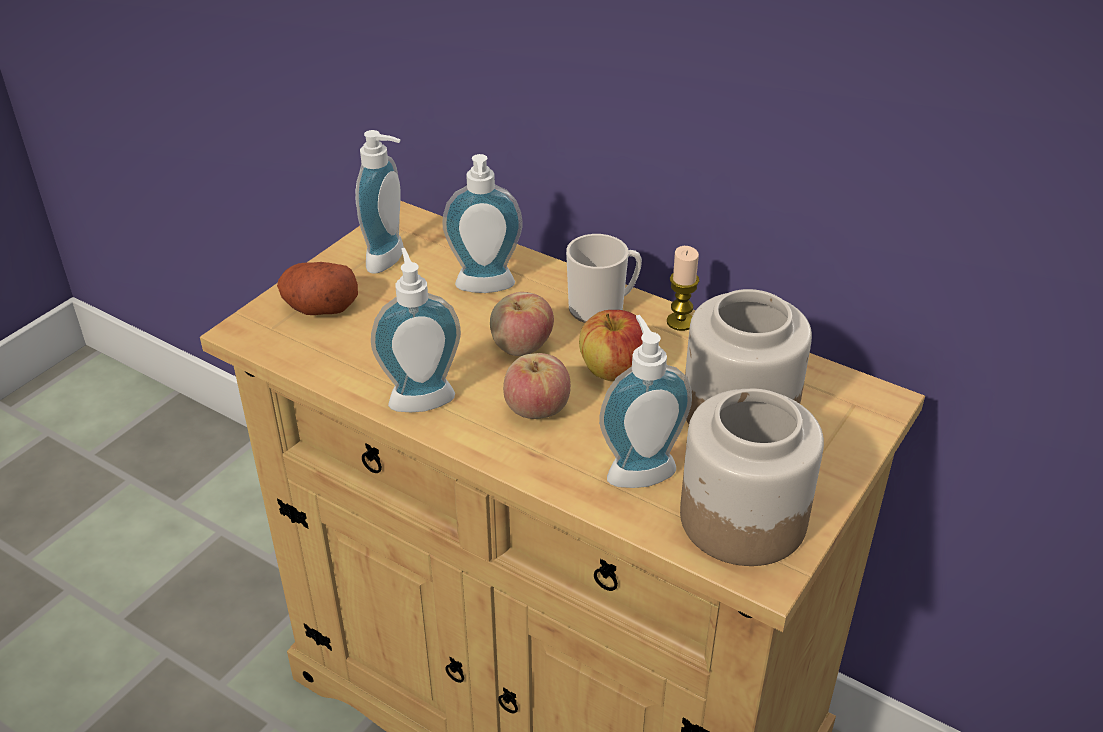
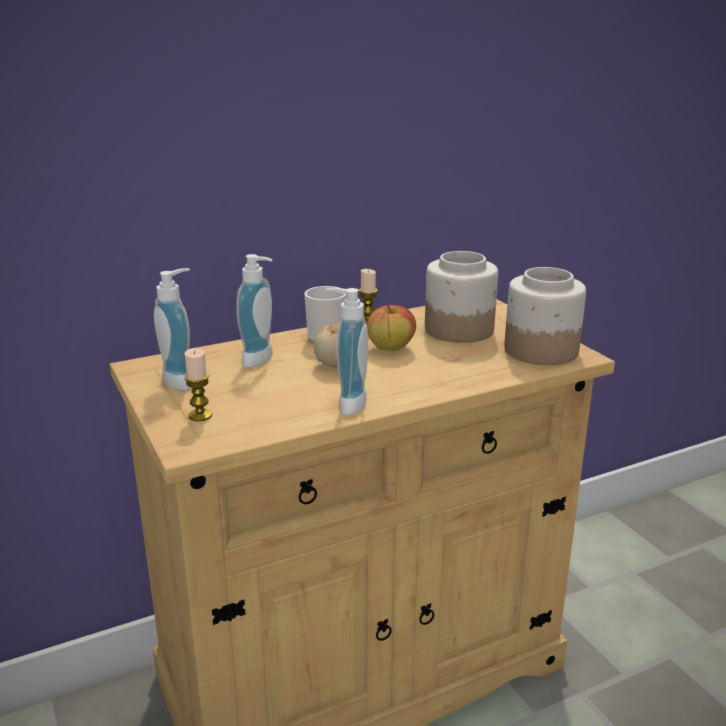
camera: 60 degrees left, 15 degrees down
(319, 307) = (200, 415): potato -> candle
(536, 409) = (400, 375): apple -> none
(638, 469) = (480, 363): soap dispenser -> none

